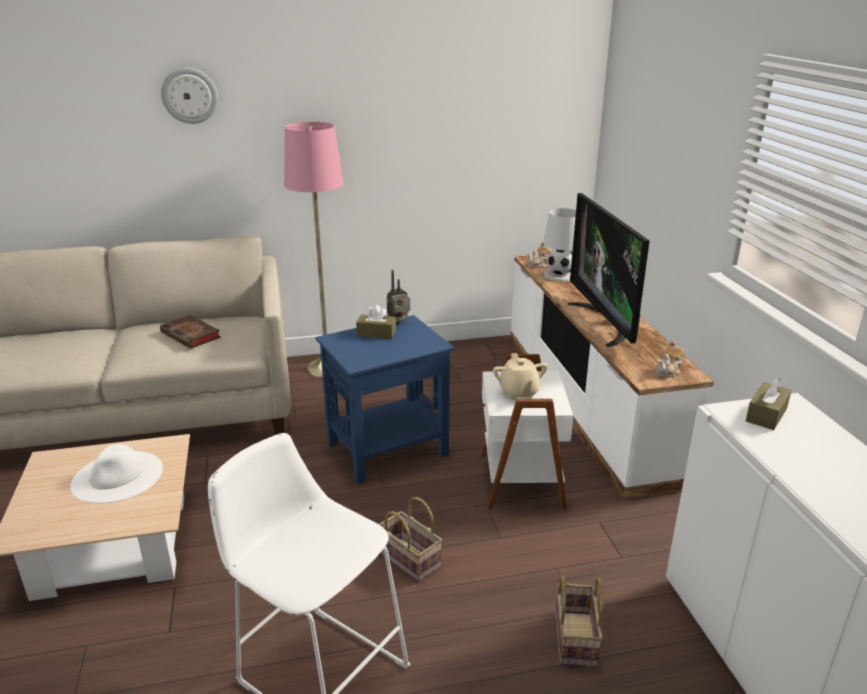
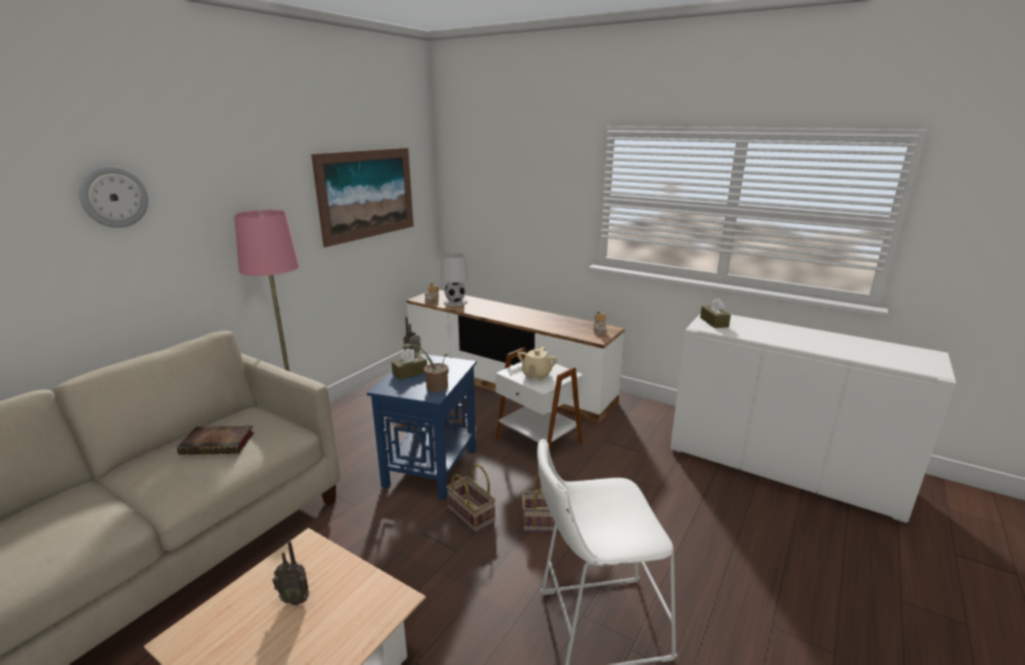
camera: 45 degrees left, 5 degrees down
(117, 476) = (295, 599): white hat -> radio
(369, 356) = (433, 387): none -> potted plant
(478, 116) = (367, 194): none -> picture
(518, 392) = (536, 375): beige teapot -> beige teapot turned 75 degrees clockwise
(573, 637) = (677, 503): basket -> basket (469, 514)
(604, 323) = (527, 319): television -> none

